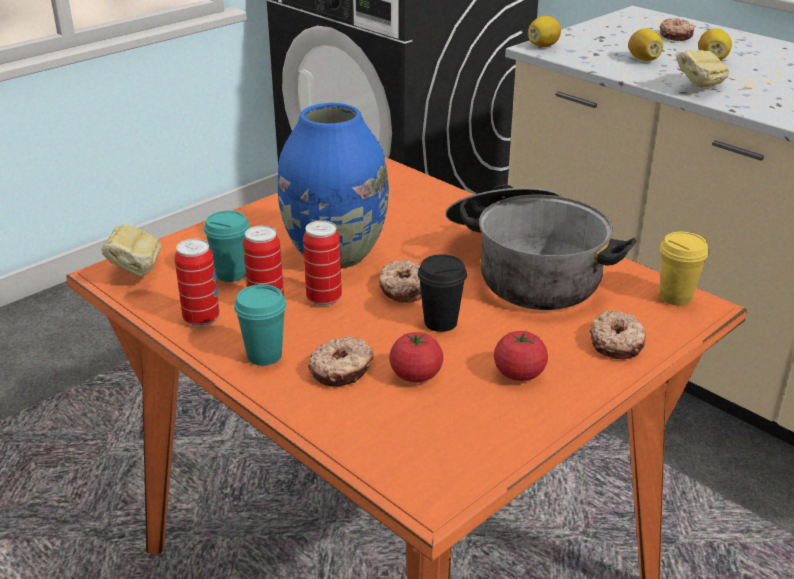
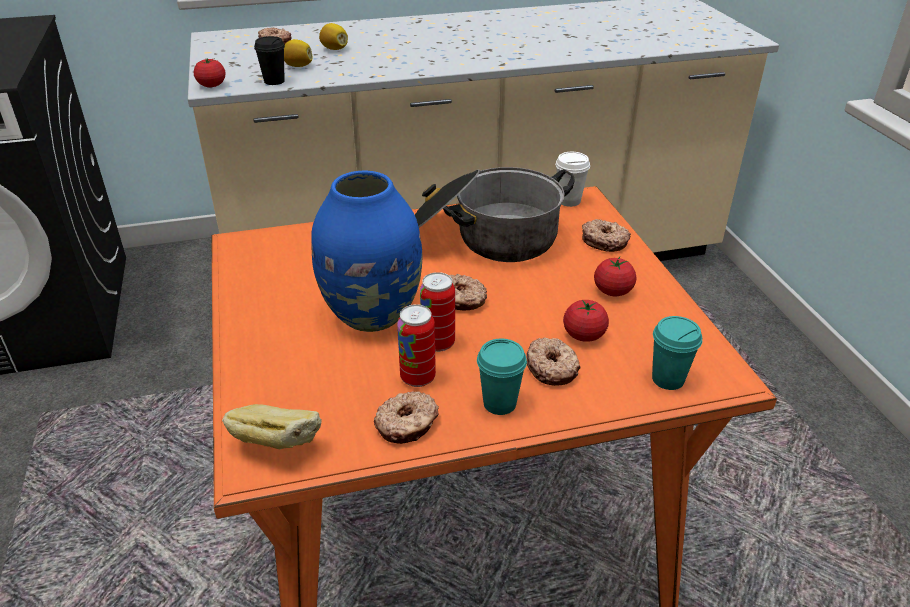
camera: 60 degrees left, 5 degrees up
(201, 319) = (407, 425): can -> donut
(231, 274) = (344, 383): turquoise cup -> turquoise cup (668, 379)
(440, 323) = (523, 299): black cup -> black cup (274, 81)
(543, 46) = (212, 85): lemon -> tomato
(675, 297) = (569, 201): yellow cup -> white cup
(699, 88) = (373, 70): bread -> none

